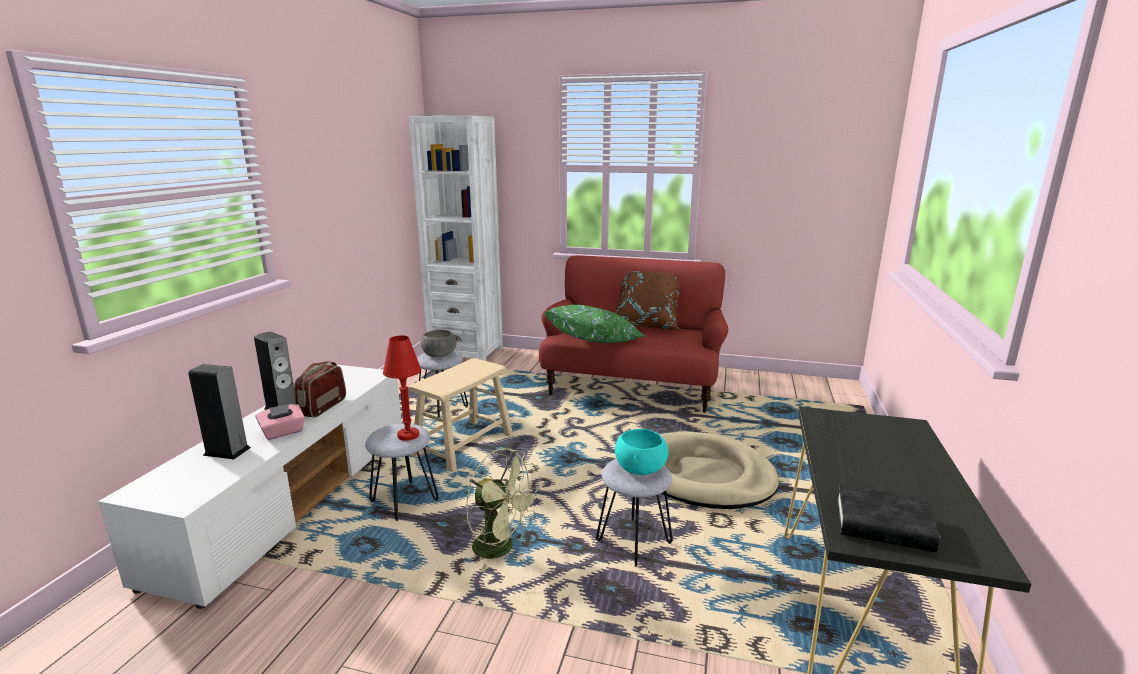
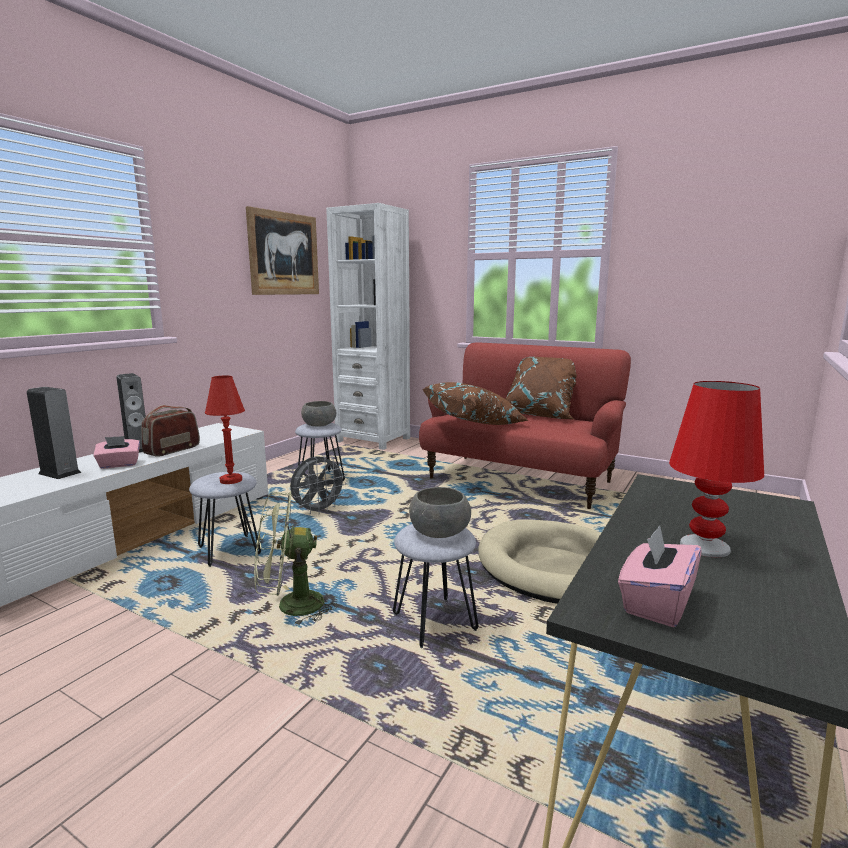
camera: 15 degrees right, 5 degrees down
(371, 170) = (284, 254): none -> picture
(463, 445) = (318, 511): beige stool -> grey fan
(501, 548) = (290, 607): green fan -> green fan turned 120 degrees clockwise
(595, 341) = (474, 423): green pillow -> brown pillow
(640, 468) = (439, 532): turquoise bowl -> grey bowl
(882, 525) = (656, 602): black book -> pink tissue box
(883, 472) = (704, 546): none -> red table lamp

